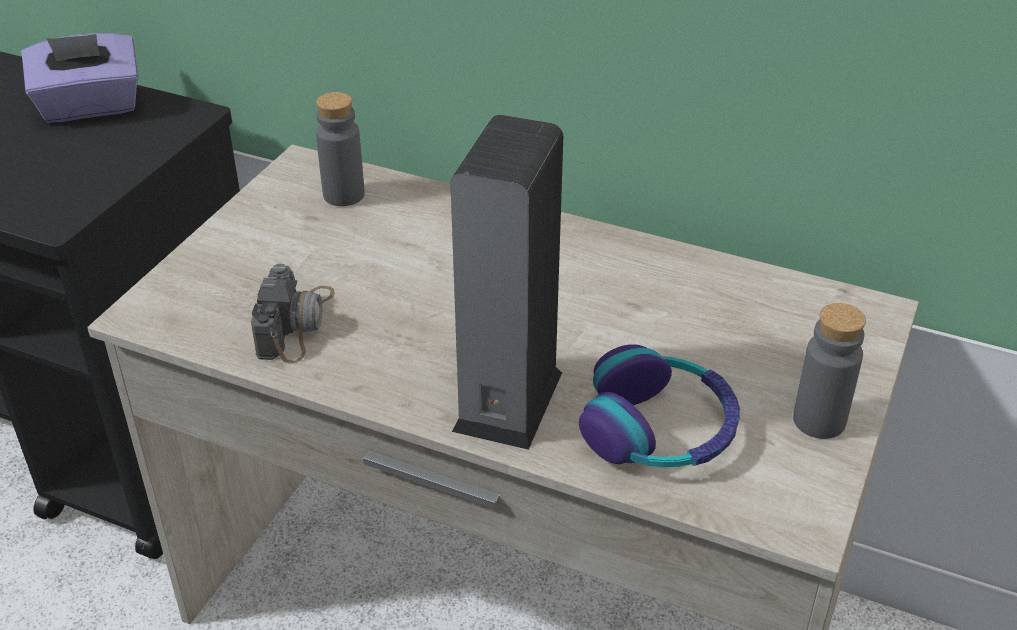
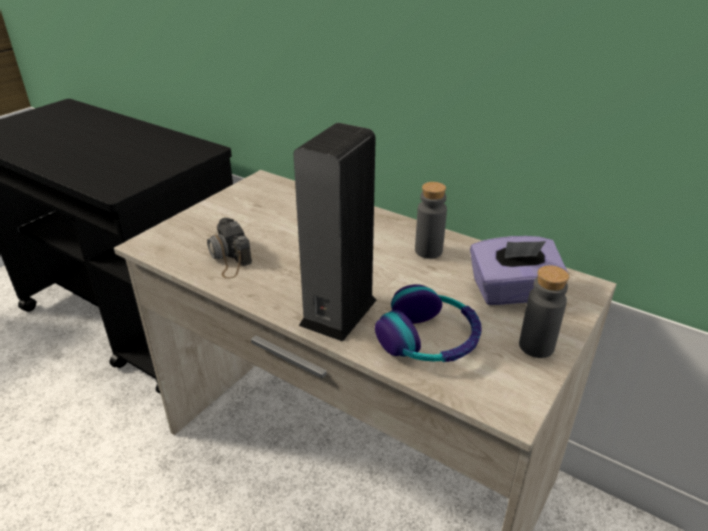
camera: 10 degrees right, 5 degrees down
(90, 107) = (158, 142): purple tissue box -> purple tissue box (513, 292)
(296, 323) = (228, 257): camera -> camera turned 135 degrees clockwise
(344, 195) = (279, 195): grey bottle -> grey bottle (428, 251)

